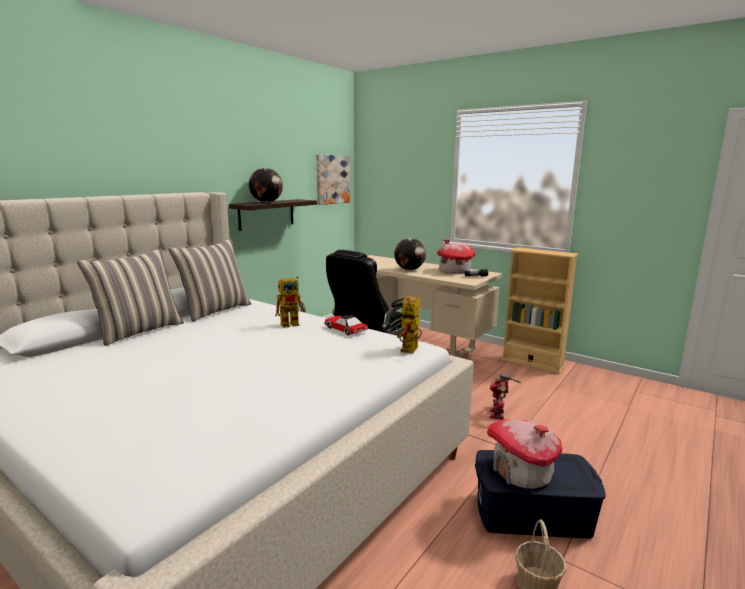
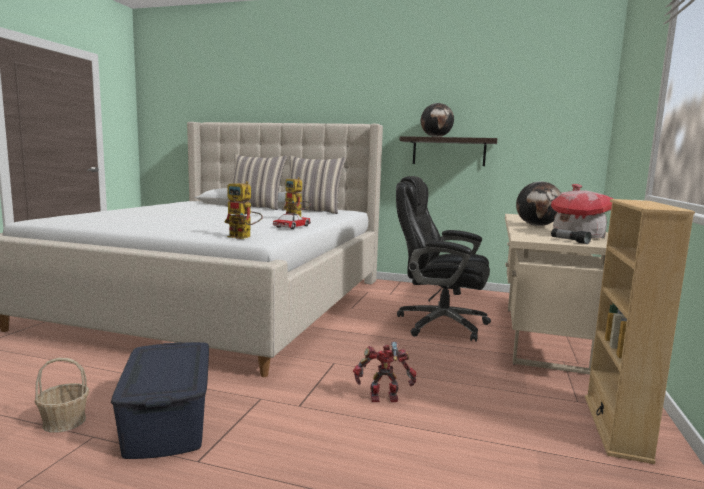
camera: 70 degrees right, 5 degrees down
(332, 179) = (562, 119): picture -> none
(410, 351) = (244, 237): toy robot -> toy robot turned 150 degrees counterclockwise
(522, 472) = (163, 360): toy house -> none

